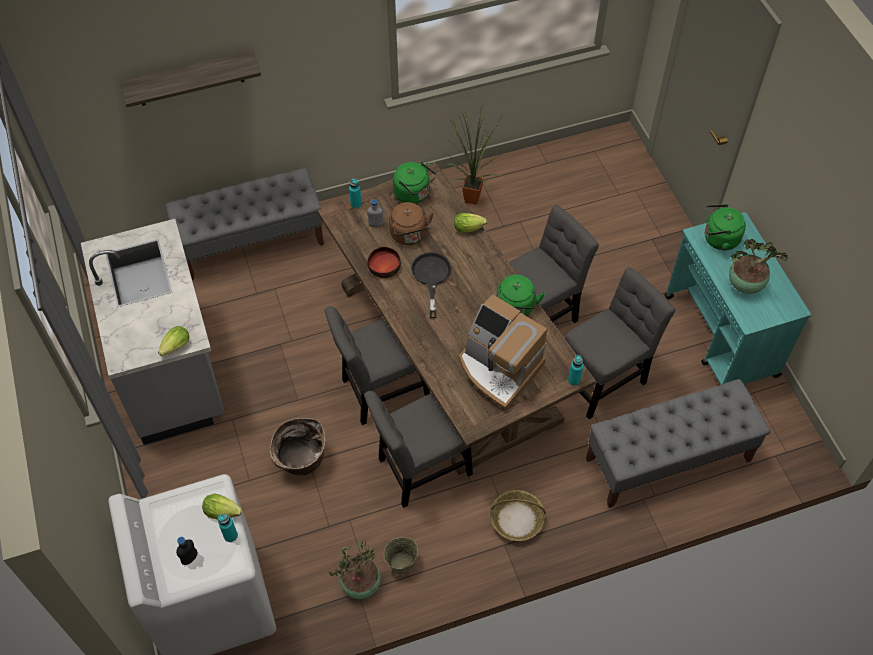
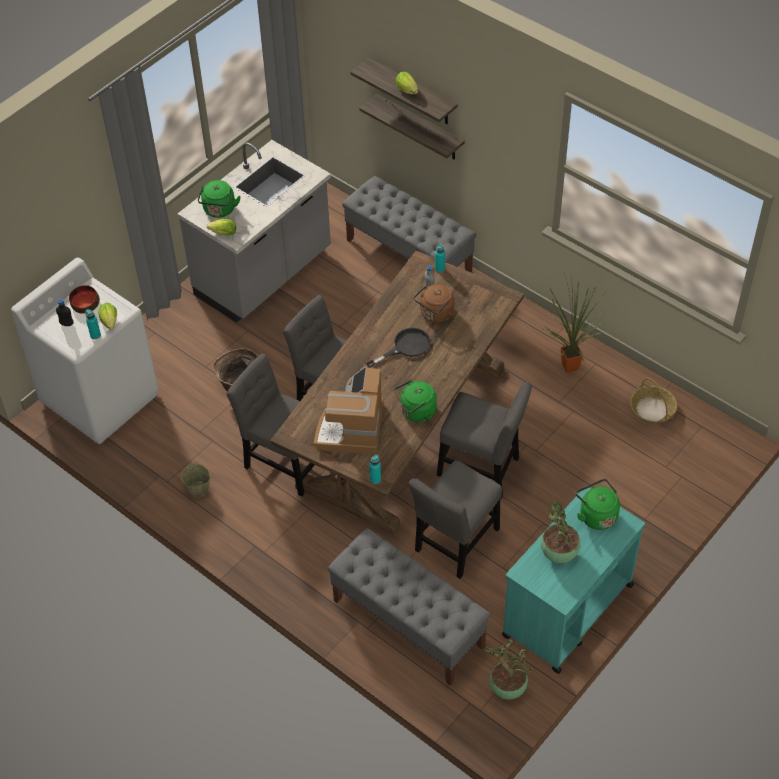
camera: 60 degrees right, 5 degrees down
(210, 111) = (420, 128): none -> shelf
(360, 586) = (164, 474): potted plant -> potted plant (506, 688)
(384, 267) = (393, 315): bowl -> bowl (85, 304)
(413, 194) = (479, 297): green kettle -> green kettle (219, 211)
(470, 228) = (473, 347): lettuce -> lettuce (408, 91)
(517, 519) = (282, 544): basket -> basket (652, 409)
(604, 379) = (455, 543): grey chair -> grey chair turned 105 degrees clockwise

